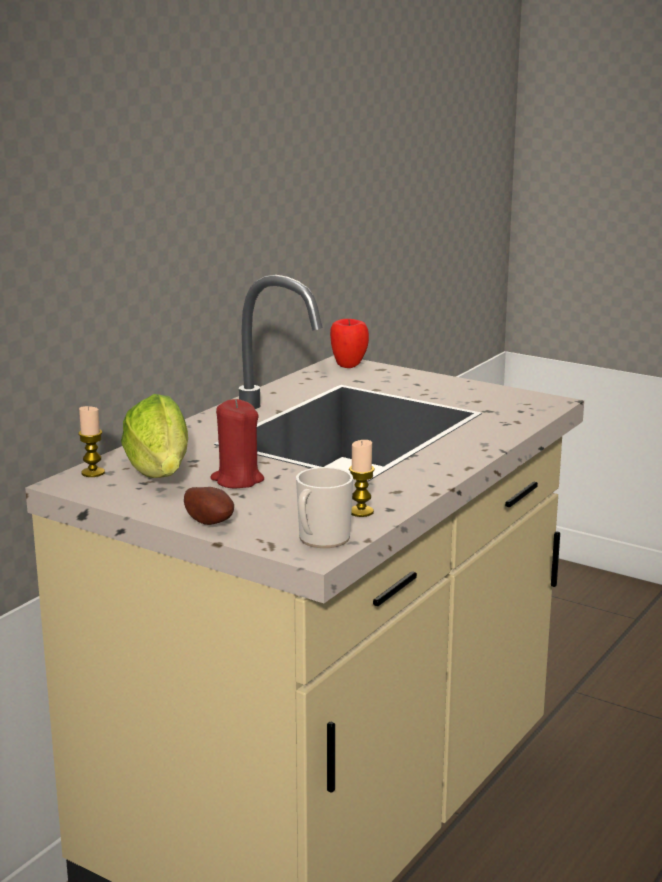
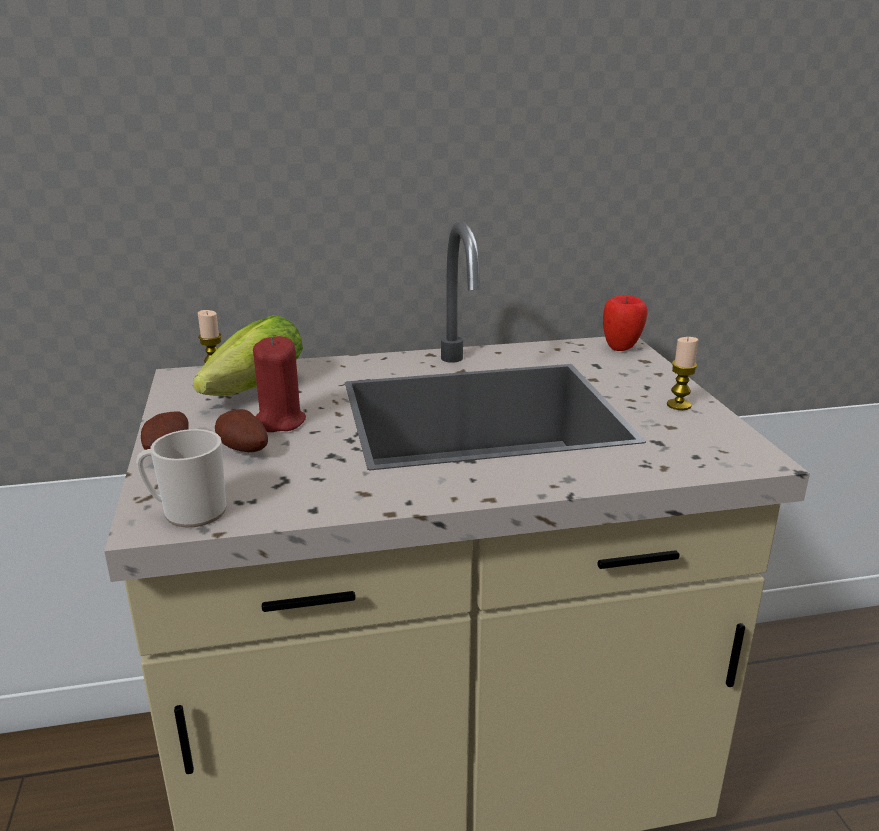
camera: 45 degrees right, 5 degrees up
(260, 502) = (242, 450): none -> potato
(361, 512) = (285, 500): candle -> candle (678, 405)

